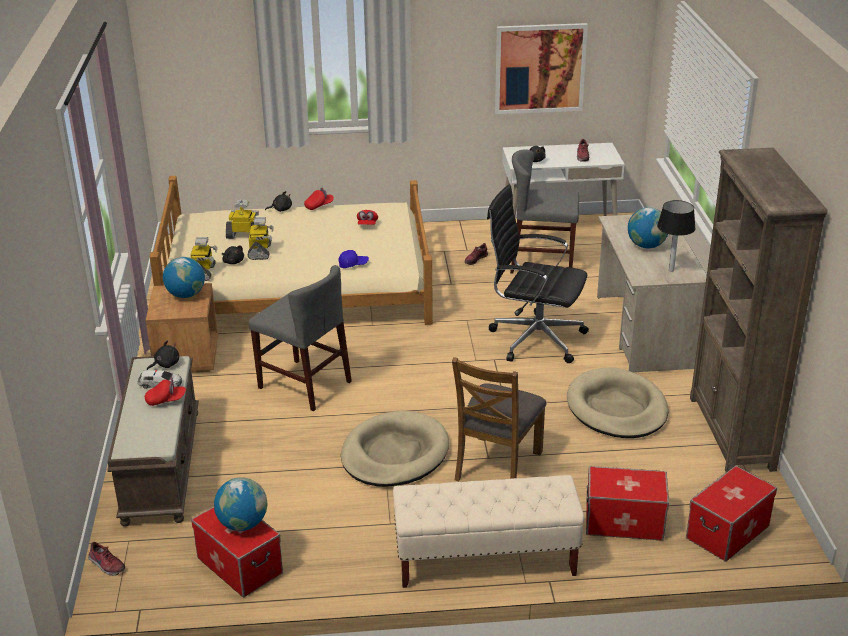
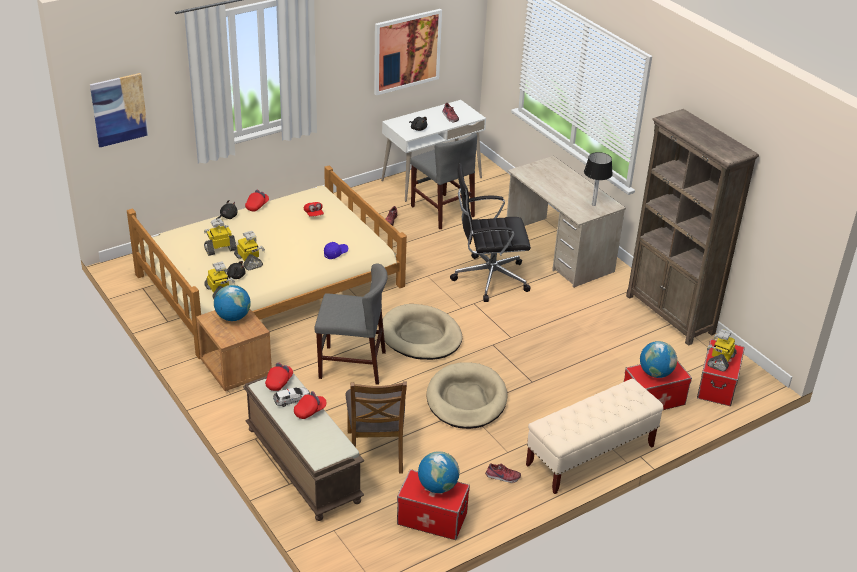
camera: 30 degrees left, 5 degrees up
(106, 565) = (335, 554): shoe -> shoe (502, 477)
(165, 364) = (279, 382): black plush toy -> red cap
(181, 68) = (119, 109): none -> picture
(497, 465) = (542, 385): brown chair -> brown chair (376, 451)
(542, 262) = (442, 211): grey chair -> grey chair turned 105 degrees counterclockwise
(616, 408) = (586, 317): beige dog bed -> beige dog bed (421, 336)
(646, 246) = (561, 188): globe -> globe (655, 373)
(727, 494) = (720, 360): none -> toy robot

